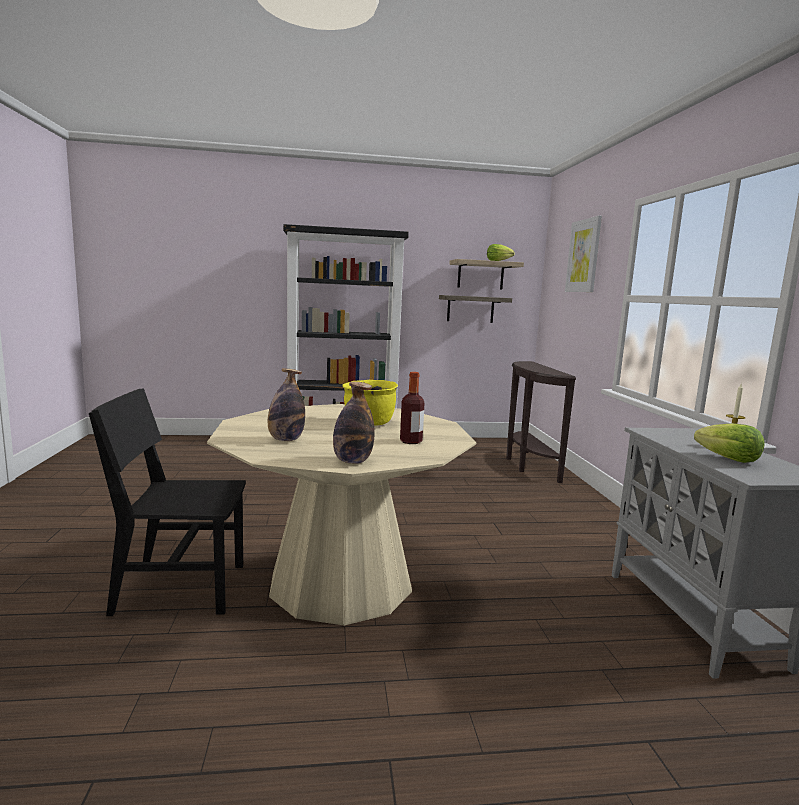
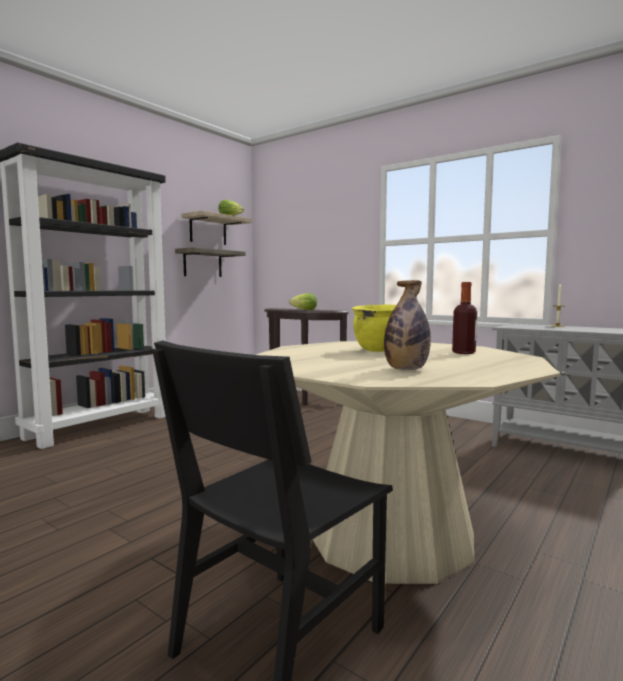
camera: 45 degrees left, 5 degrees down
(352, 461) = (516, 368): bottle -> none
(583, 256) = (316, 213): picture -> none
(728, 459) = (590, 329): lettuce -> lettuce (304, 310)

